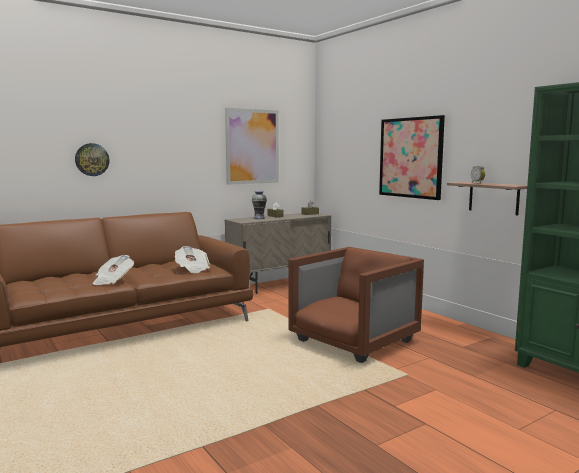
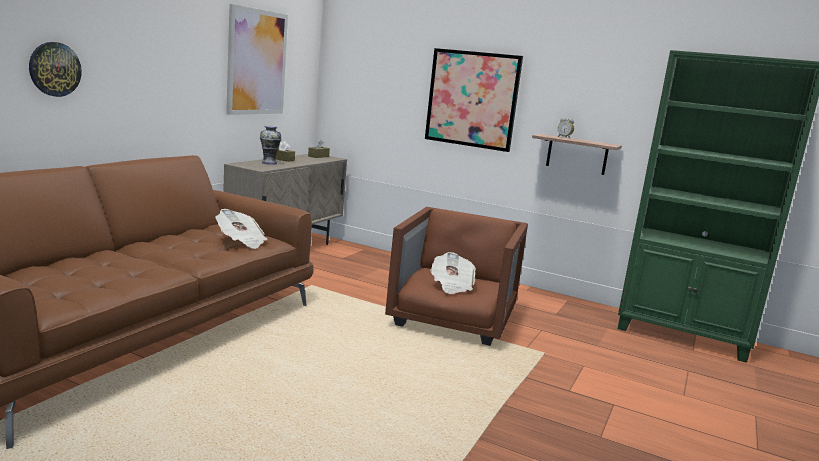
camera: 30 degrees left, 5 degrees up
(113, 281) = (154, 268): newspaper -> newspaper (451, 286)

